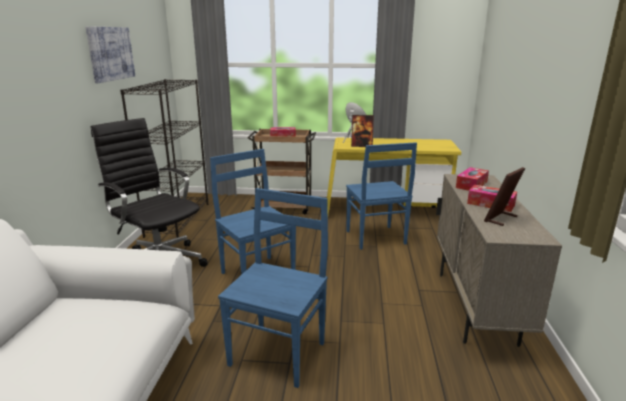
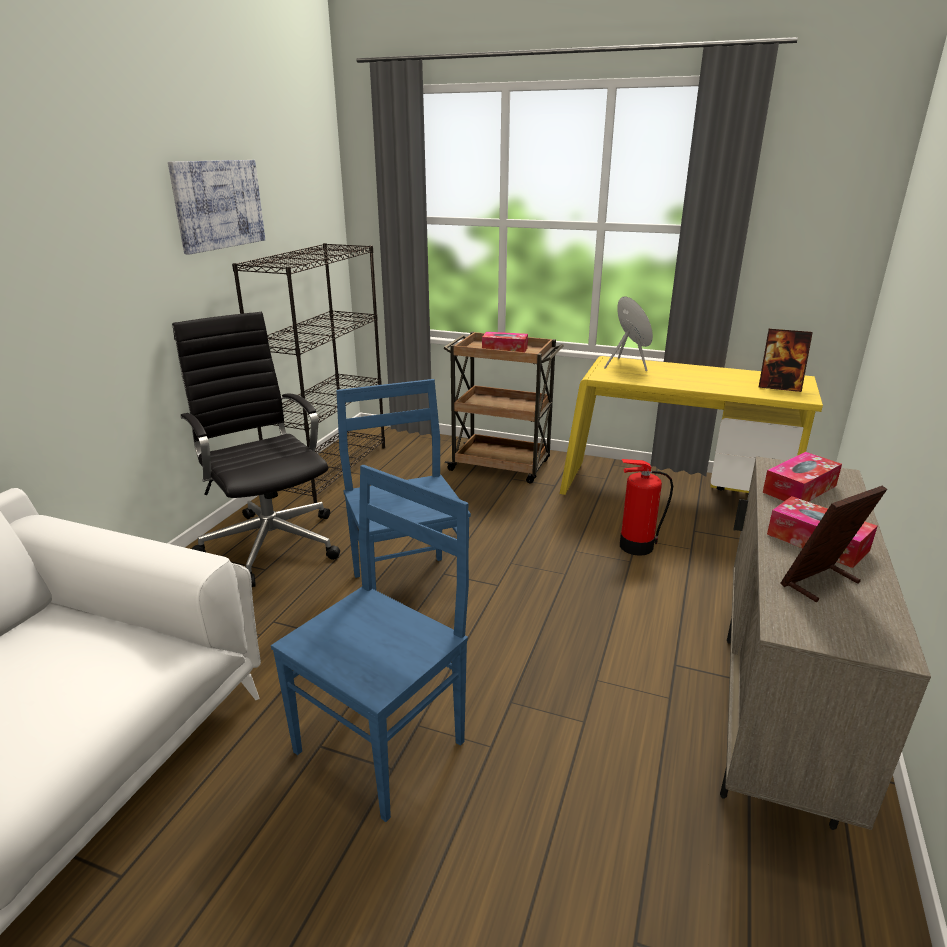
camera: 15 degrees right, 5 degrees up
(361, 146) = (634, 377): picture frame -> picture frame (779, 387)
(376, 238) = (635, 546): blue chair -> fire extinguisher

